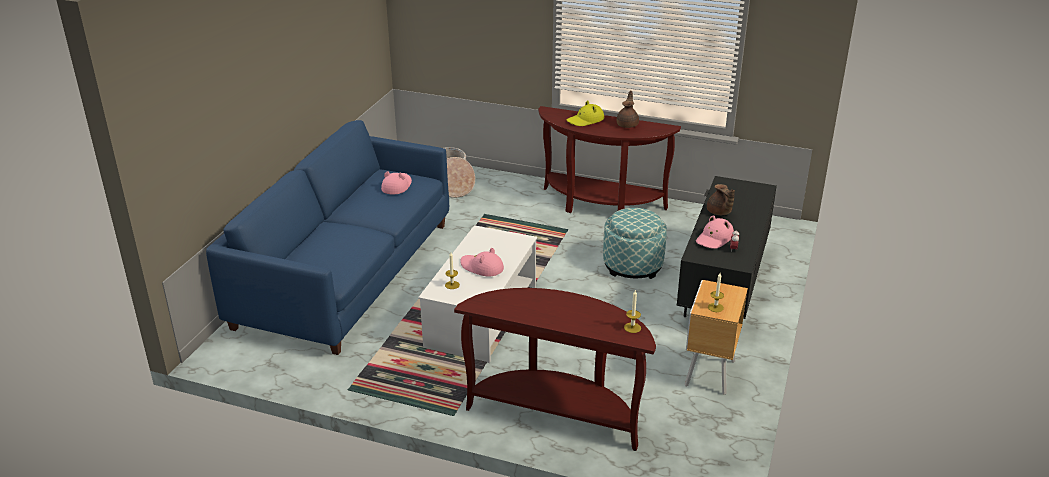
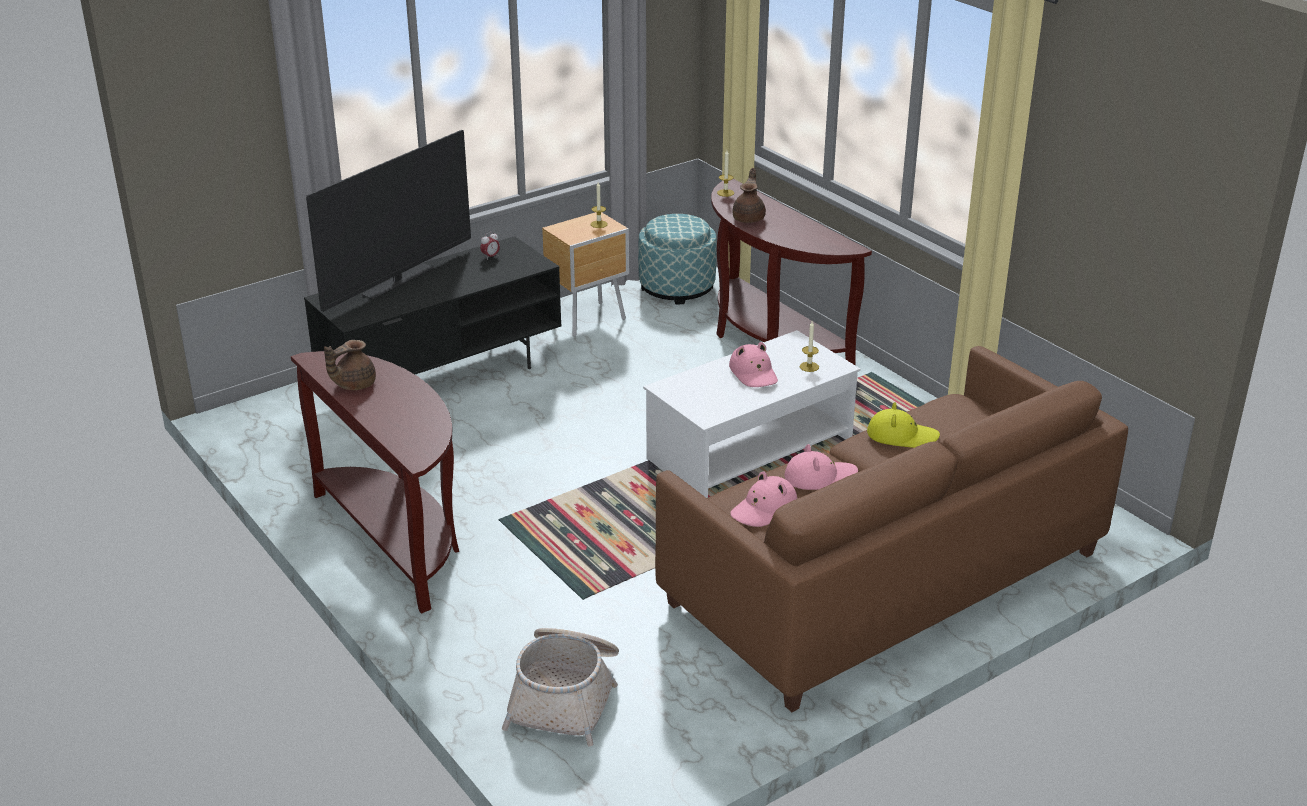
camera: 145 degrees left, 0 degrees up
(345, 274) = (884, 578): blue sofa -> brown sofa
(585, 120) = (396, 415): yellow hat -> yellow hat (901, 436)
(633, 265) = (494, 439): ottoman -> ottoman (677, 287)
(714, 238) = (488, 271): pink hat -> pink hat (820, 477)
(719, 212) = (430, 292): brown teapot -> brown teapot (749, 218)
(749, 212) = (398, 282): none -> television

